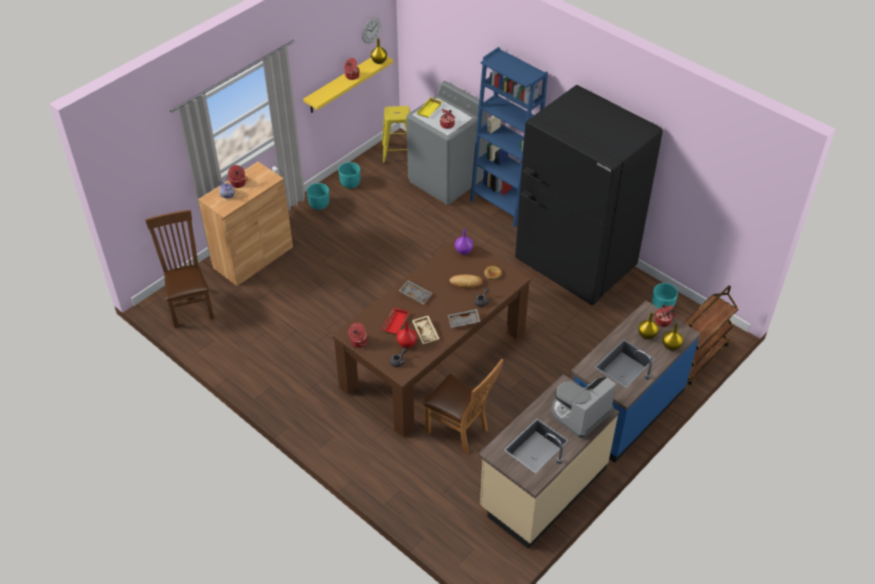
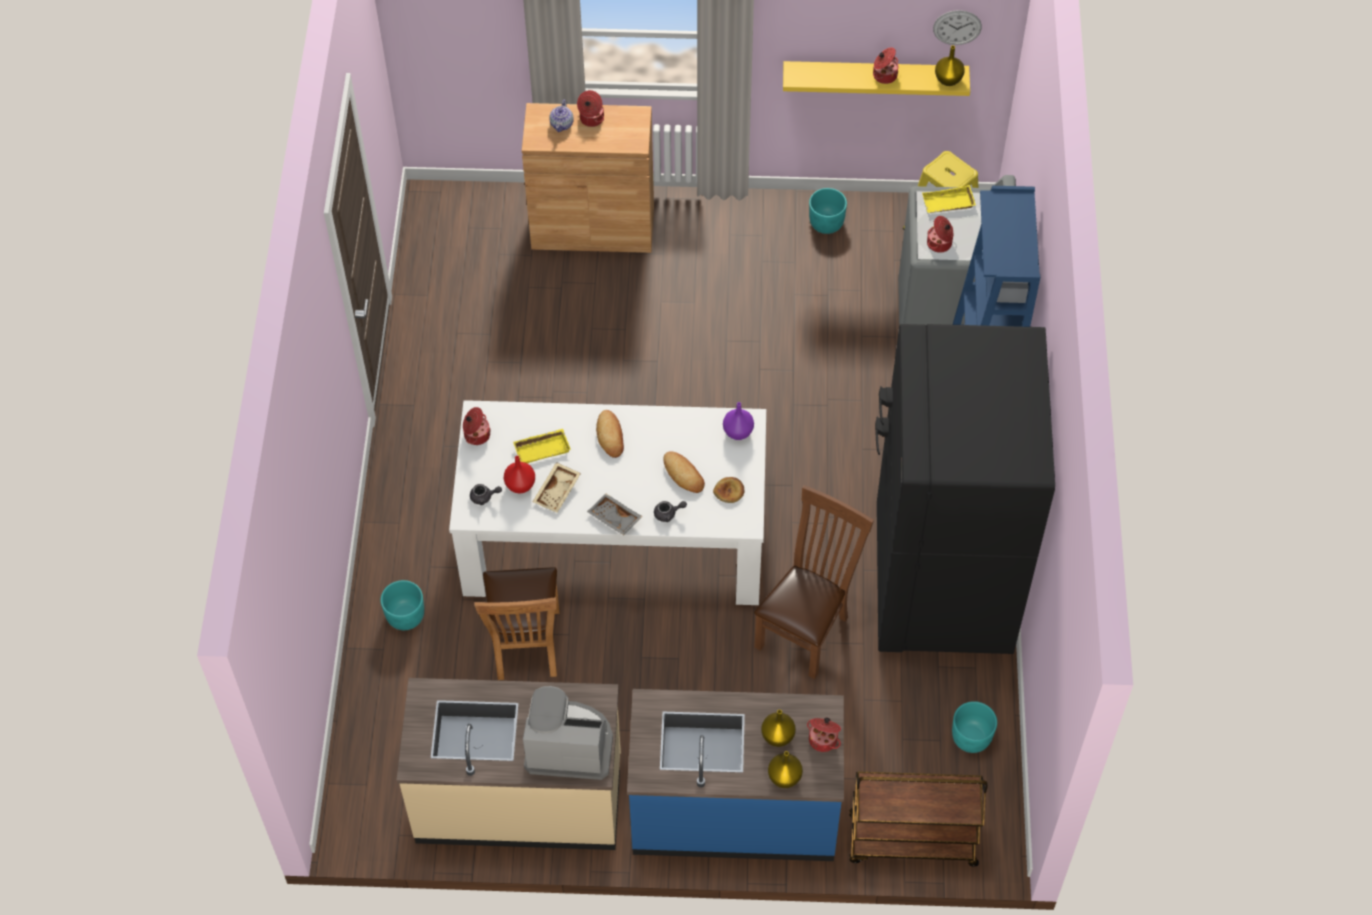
camera: 50 degrees right, 10 degrees up
(190, 305) = (457, 229): brown chair -> brown chair (807, 629)
(319, 204) = (753, 221): turquoise planter -> turquoise planter (406, 616)
(394, 322) = (542, 448): red tray -> yellow tray
(416, 294) = (610, 436): grey tray -> bread
(434, 359) = (614, 538): brown dining table -> white dining table

